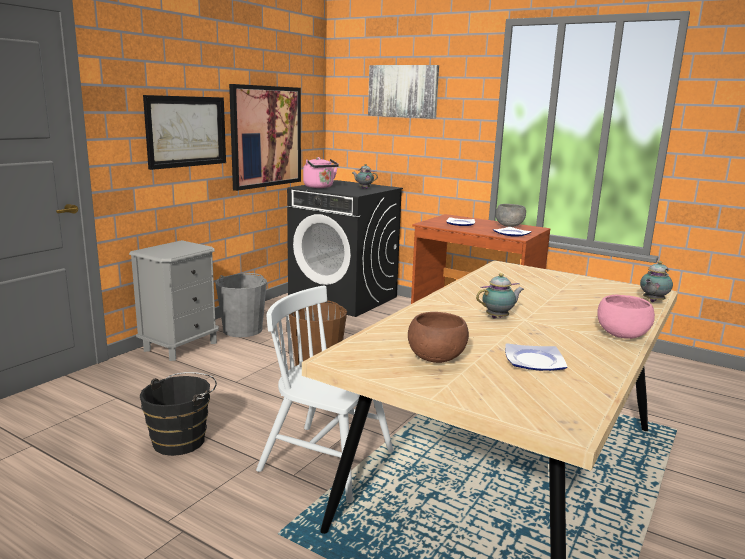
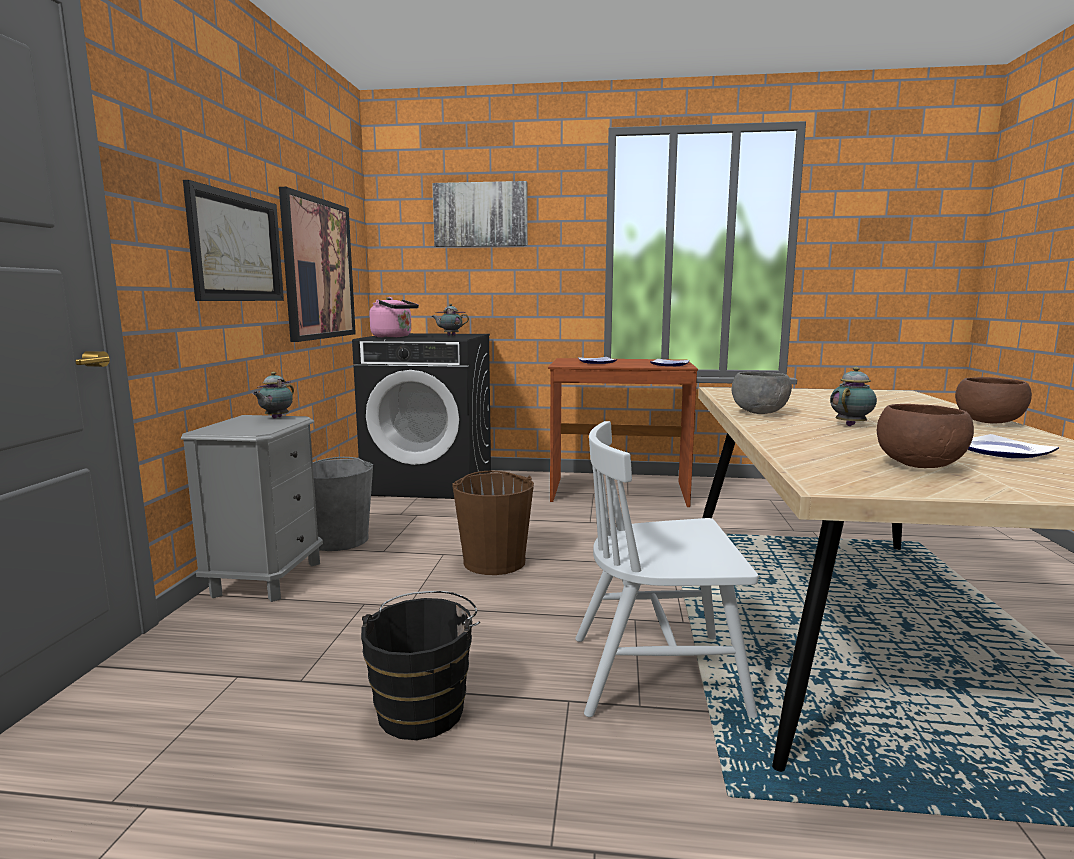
camera: 25 degrees left, 5 degrees down
(509, 226) = (648, 360): grey bowl -> grey bowl (759, 413)
(621, 336) = (988, 422): pink bowl -> brown bowl
(652, 301) = (921, 398): teapot -> teapot (275, 418)

